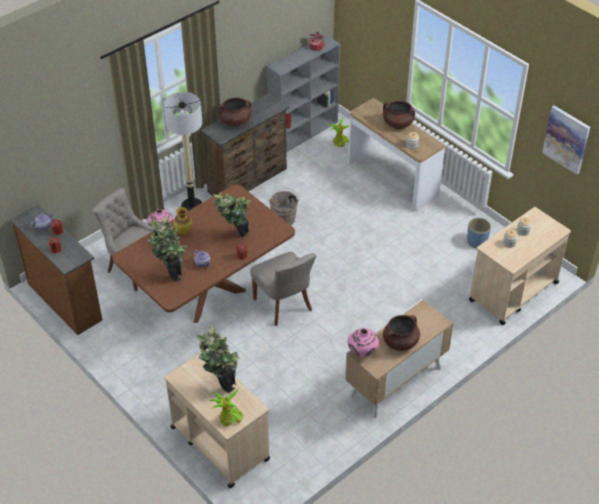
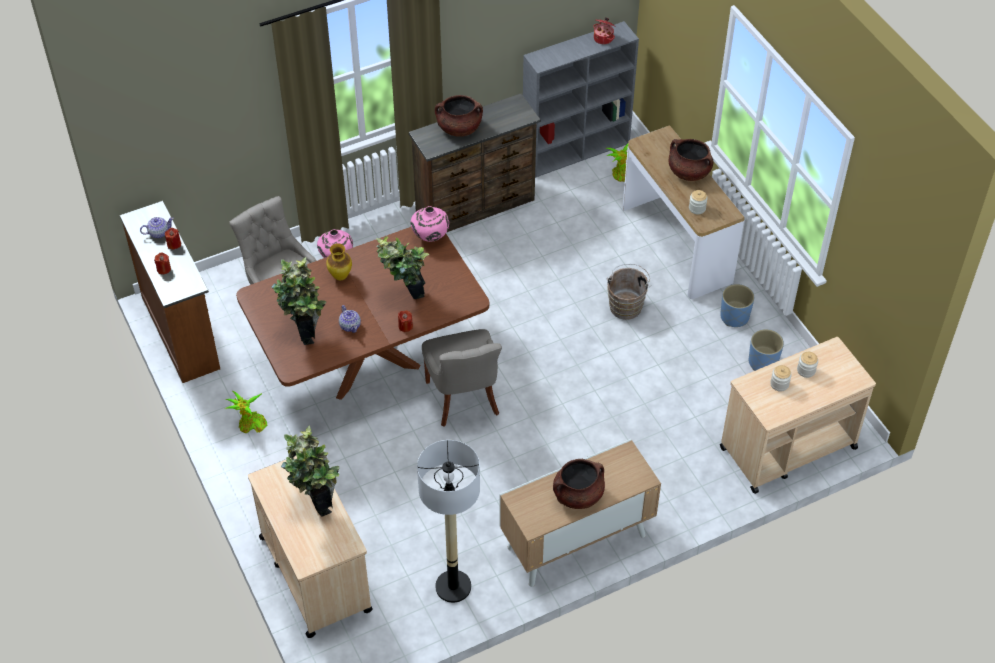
camera: 15 degrees right, 5 degrees up
(192, 206) = (388, 230): floor lamp -> floor lamp (453, 587)
(229, 418) = (310, 552): potted plant -> potted plant (250, 425)
(284, 218) = (506, 272): brown bucket -> brown bucket (626, 305)
(362, 353) = (521, 498): pink vase -> pink vase (430, 237)
(447, 217) = (734, 317): none -> blue planter
(566, 139) = (889, 255): picture -> none

